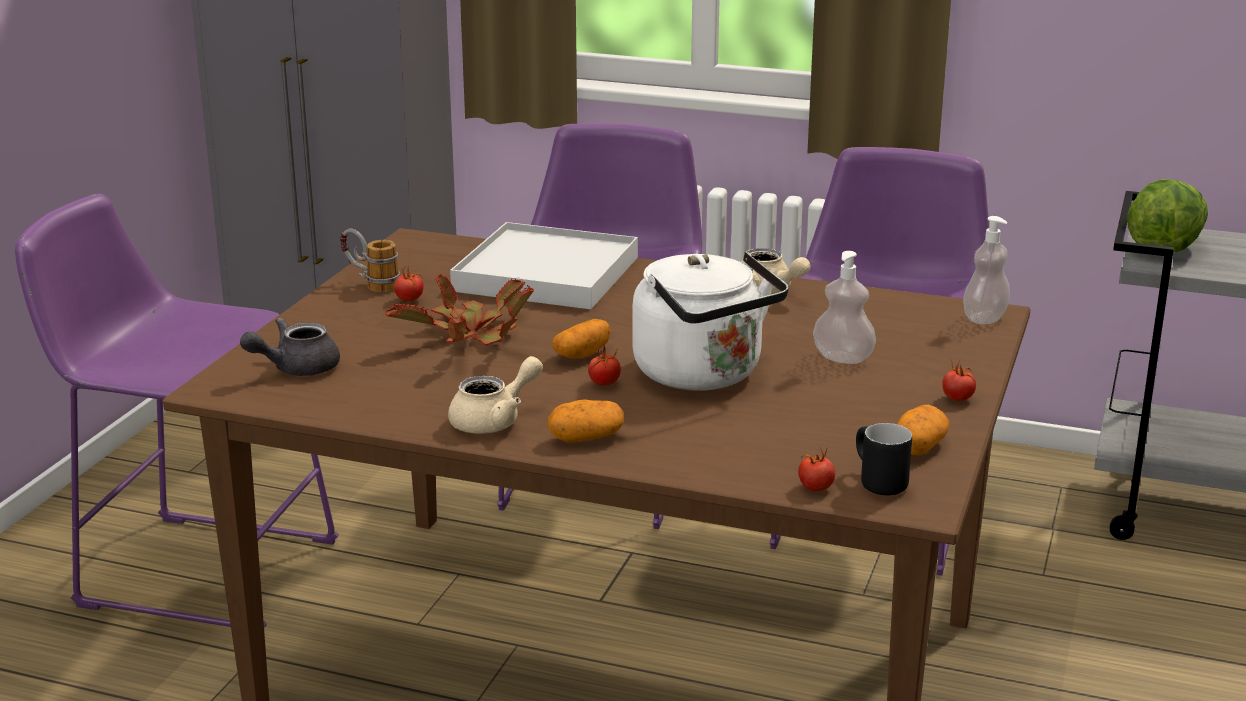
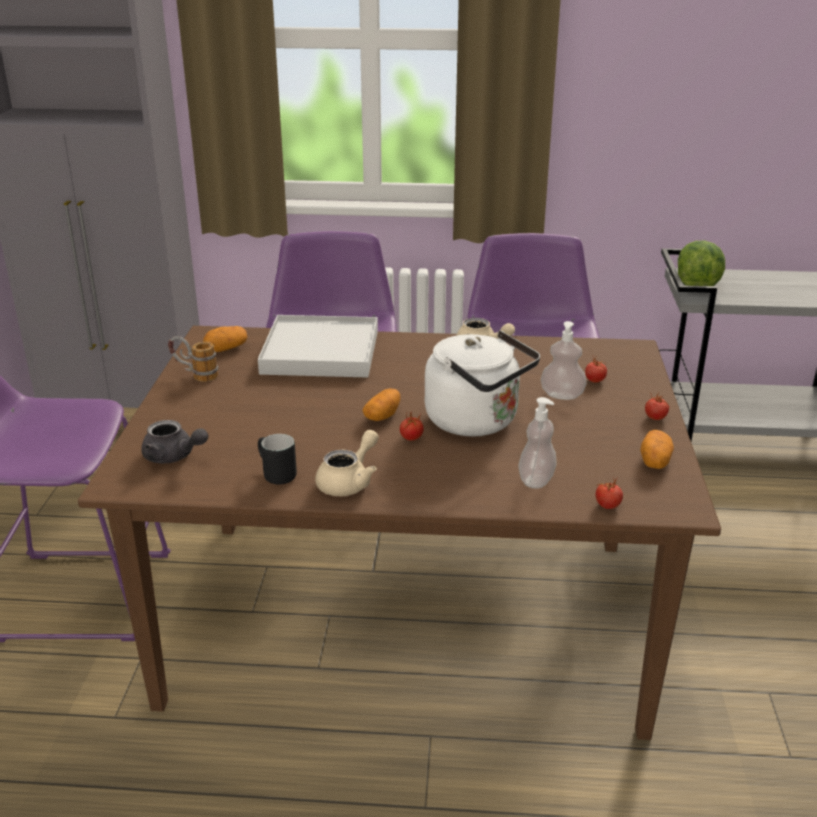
camera: 15 degrees left, 5 degrees up
(296, 368) = (174, 457): grey teapot -> grey teapot turned 105 degrees counterclockwise
(409, 300) = (231, 385): tomato -> tomato (595, 381)
(469, 336) = (292, 411): potted plant -> none
(585, 438) = (424, 487): potato -> potato (226, 349)
(874, 482) = (643, 494): black mug -> black mug (274, 475)
(984, 318) = (633, 352): soap dispenser -> soap dispenser (536, 480)

